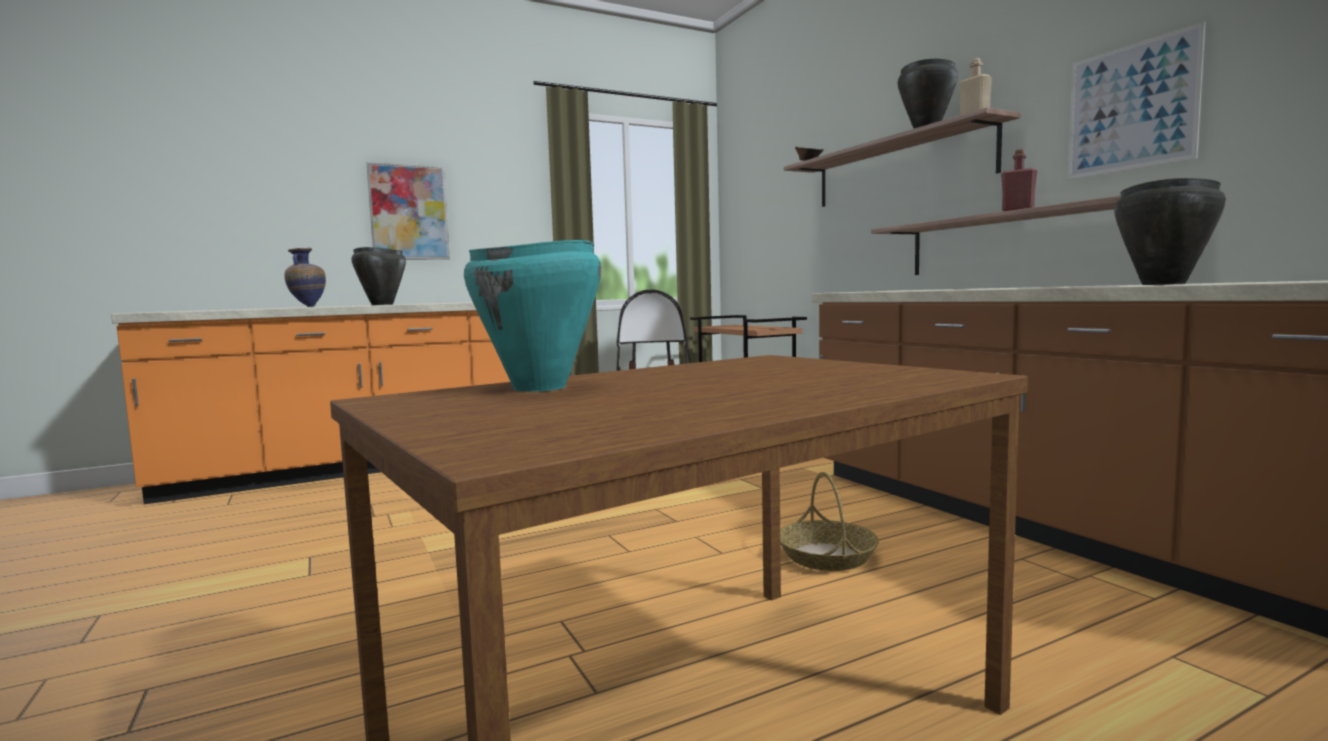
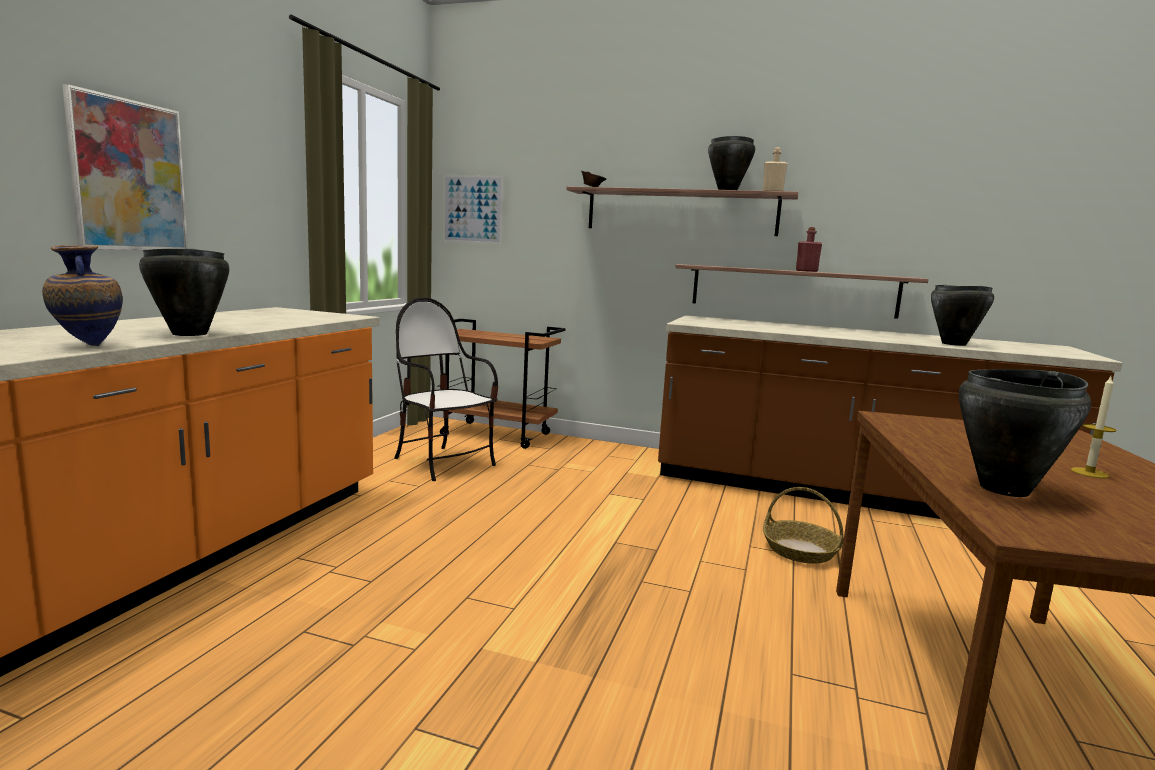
camera: 45 degrees left, 5 degrees up
(540, 388) = (1005, 489): turquoise cooking pot -> black cooking pot
(725, 391) = (1089, 473): none -> candle
(1130, 107) = (878, 213): picture -> picture (472, 209)

